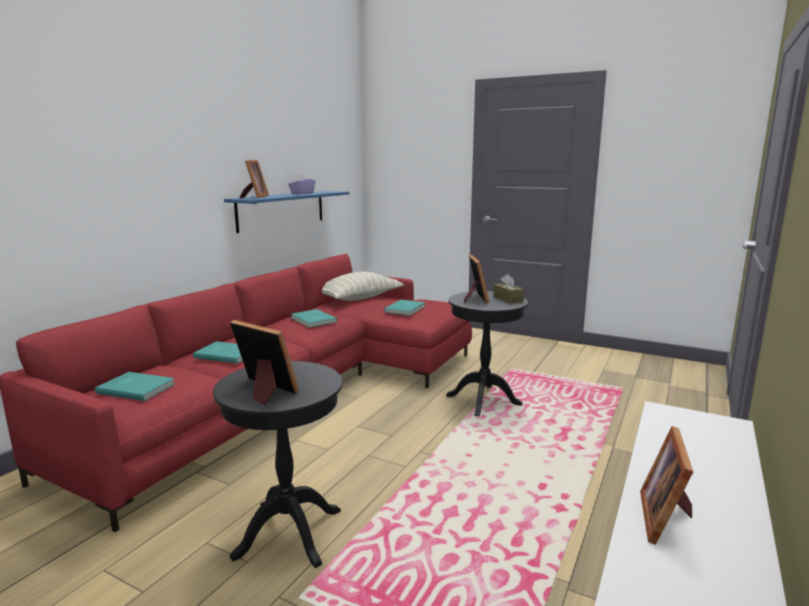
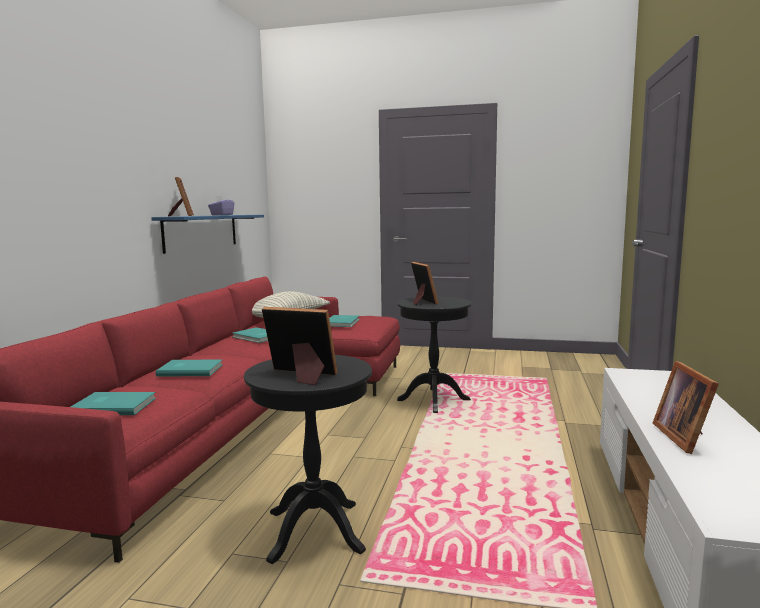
camera: 15 degrees left, 5 degrees down
(508, 299) = (451, 300): brown tissue box -> none

